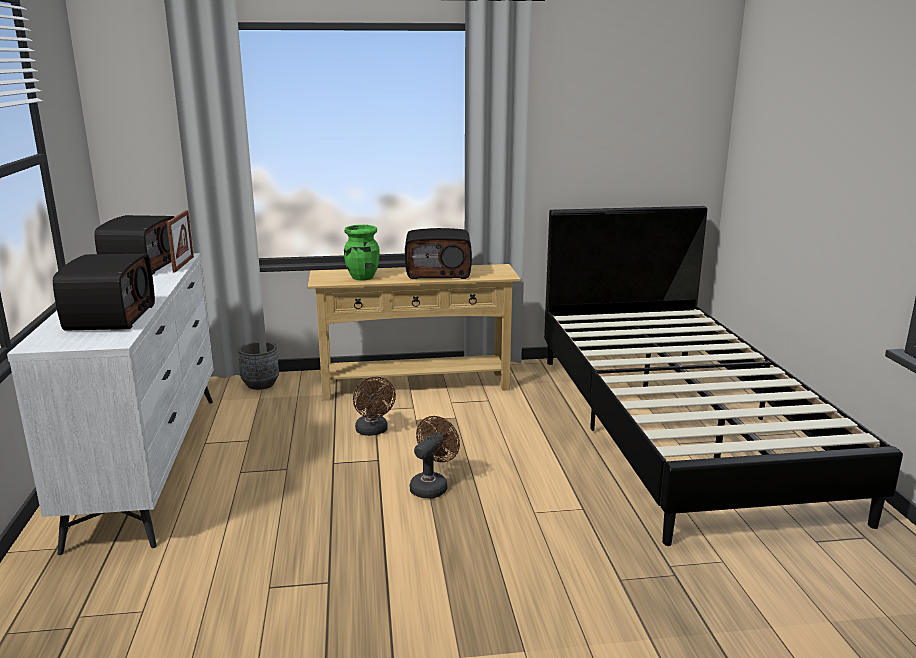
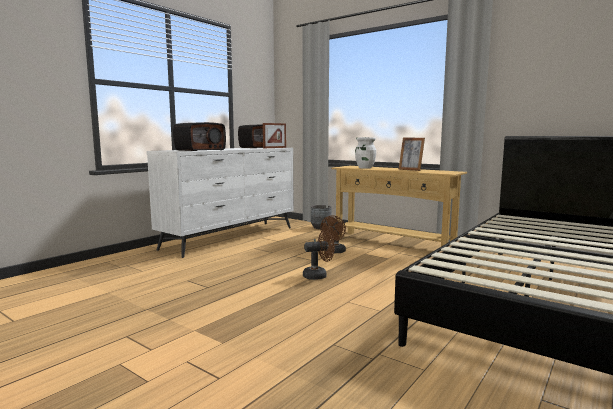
camera: 45 degrees right, 10 degrees down
(362, 277) = (365, 168): green vase -> white vase
(439, 273) = (410, 170): radio -> picture frame

